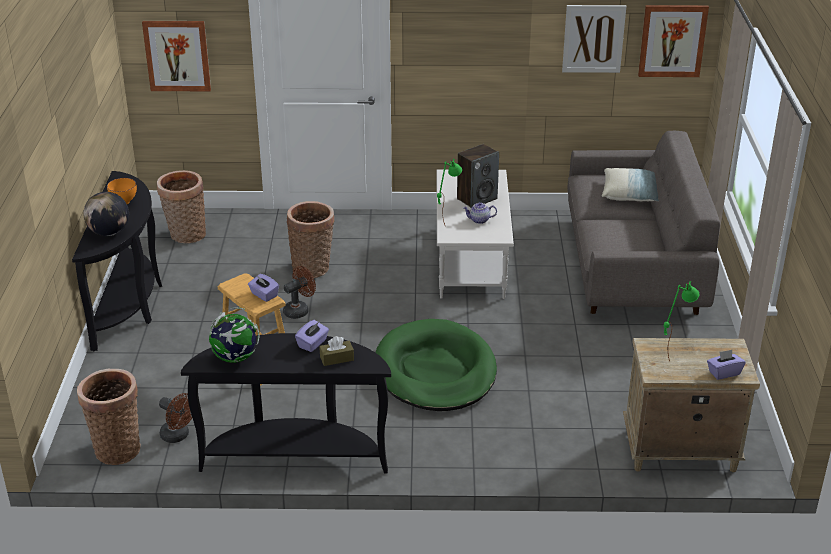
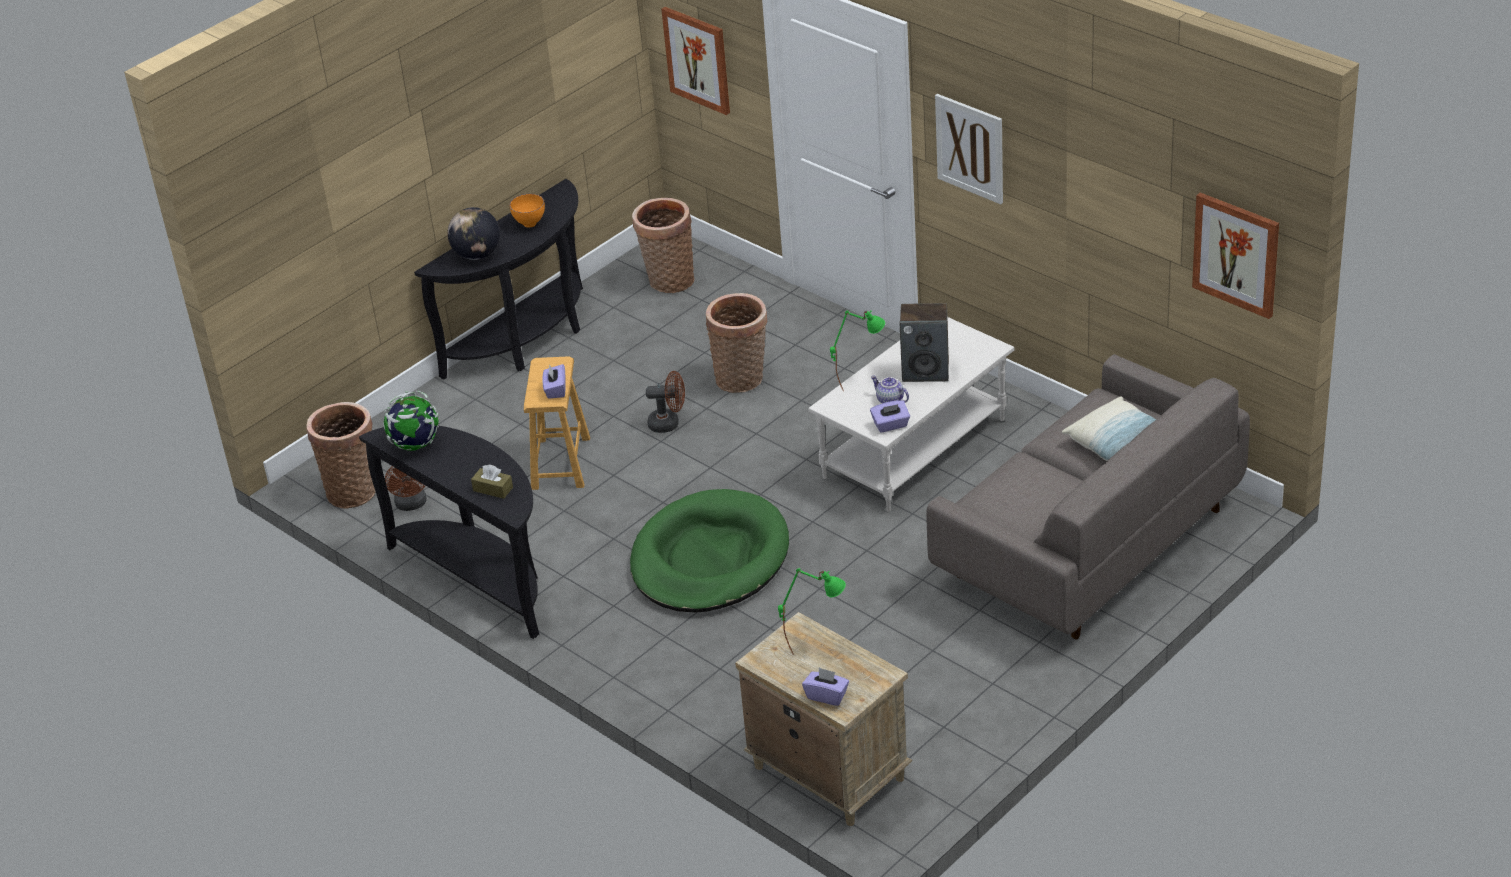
camera: 45 degrees right, 5 degrees up
(312, 344) = (493, 463): purple tissue box -> purple tissue box (890, 425)
(593, 38) = (1138, 213): picture -> picture (970, 148)

